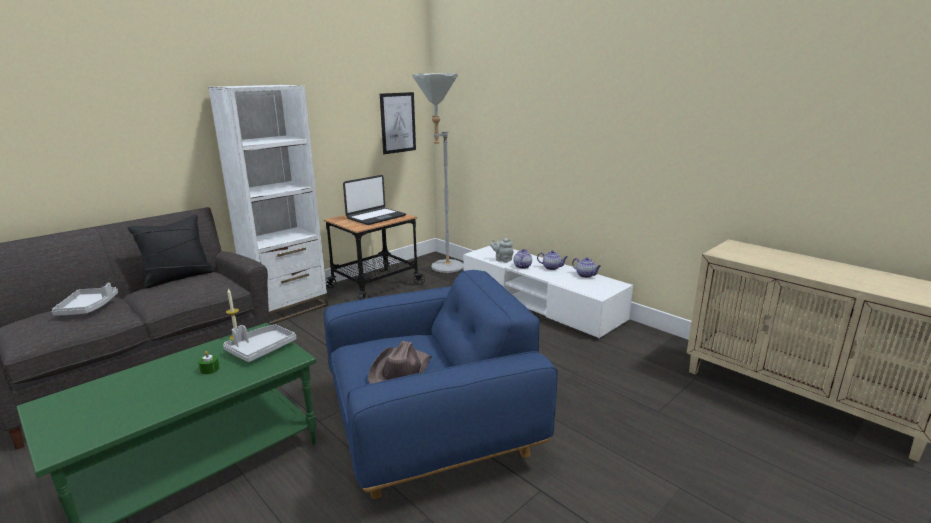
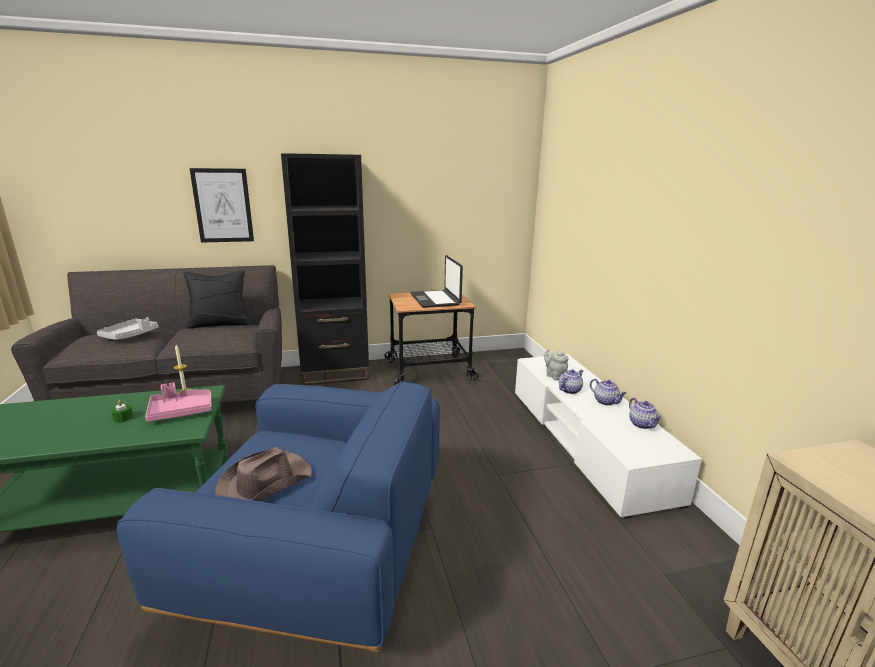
camera: 30 degrees right, 0 degrees up
(261, 349) = (181, 411): grey tray -> pink tray
(287, 308) = (335, 373): white bookcase -> black bookcase
(375, 217) = (435, 300): laptop -> laptop turned 90 degrees clockwise
(398, 123) = (490, 202): picture -> picture (223, 205)
(442, 269) = (511, 369): grey floor lamp -> none

